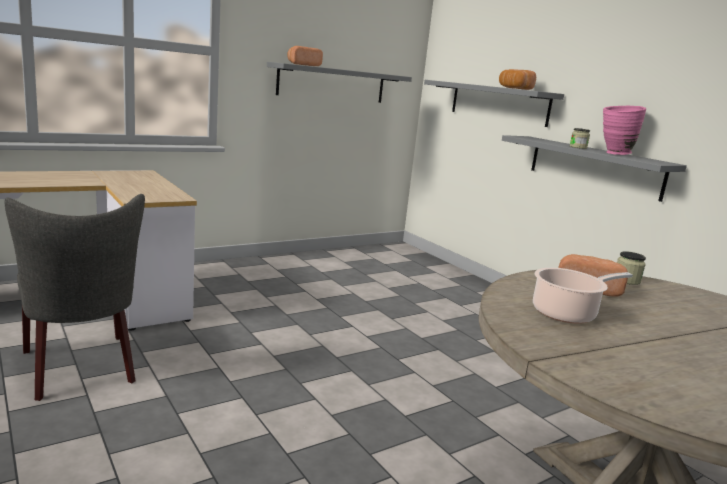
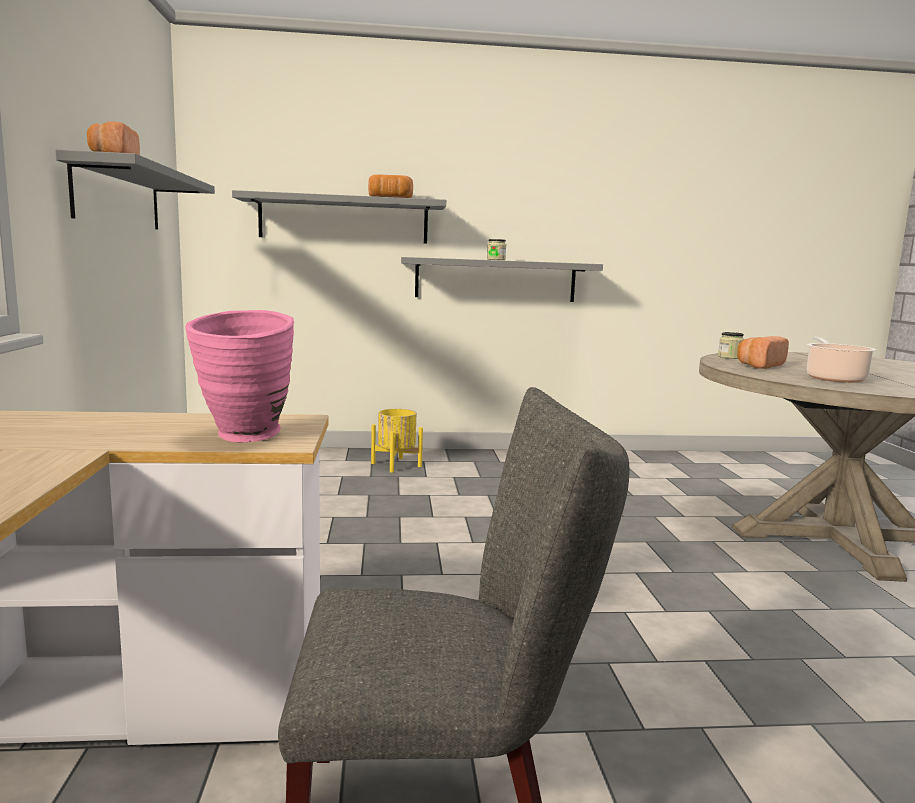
camera: 60 degrees left, 5 degrees down
(466, 293) = (396, 465): none -> yellow planter
(614, 154) = (536, 261): pink vase -> pink vase (244, 439)

